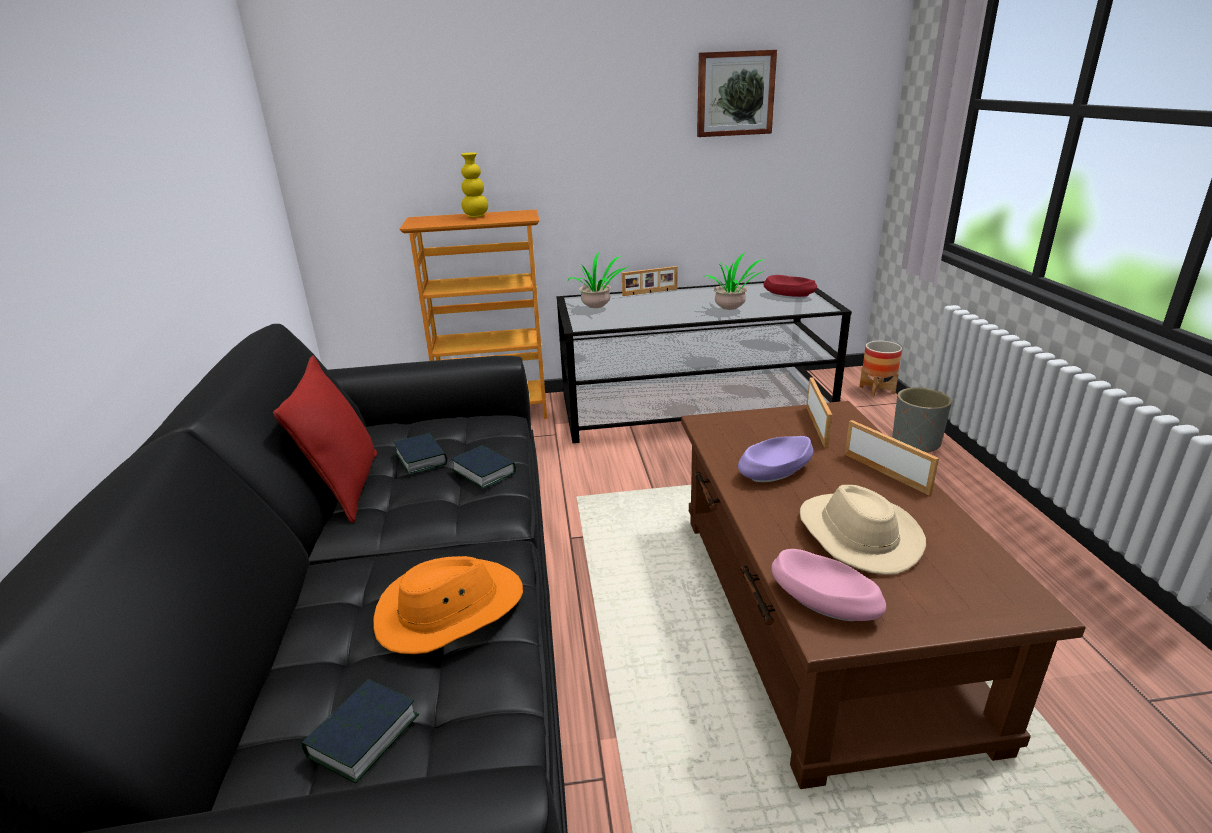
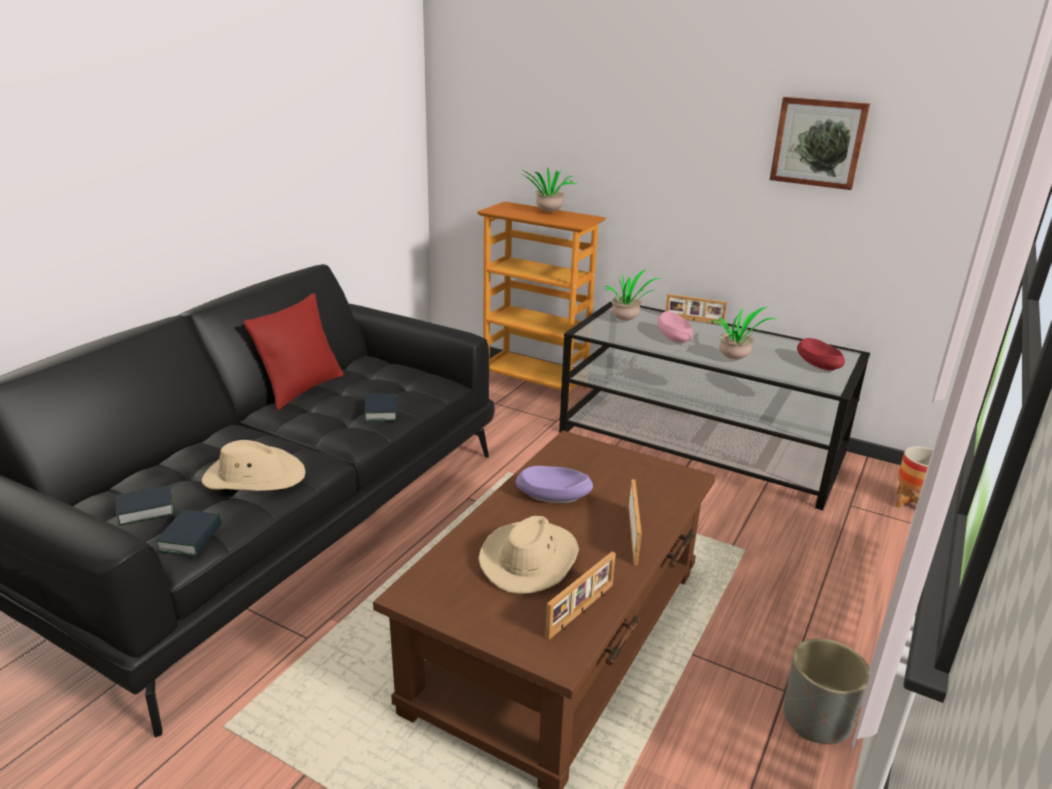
camera: 35 degrees right, 0 degrees up
(421, 458) = (361, 388): book -> book (191, 538)
(449, 609) = (254, 477): orange hat -> beige hat
(476, 216) = (548, 213): yellow vase -> potted plant
(818, 426) = (648, 481): picture frame -> picture frame (581, 611)
(823, 603) = (435, 580): pink bowl -> pink bowl (673, 337)
(916, 443) = (868, 566): grey planter -> grey planter (817, 719)

